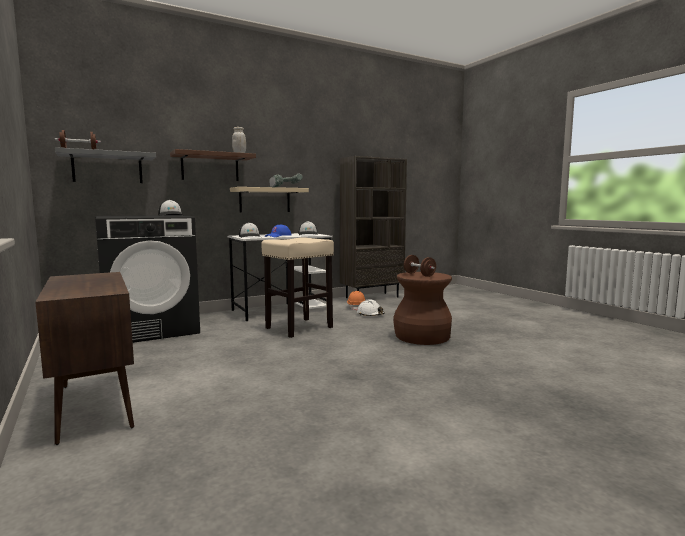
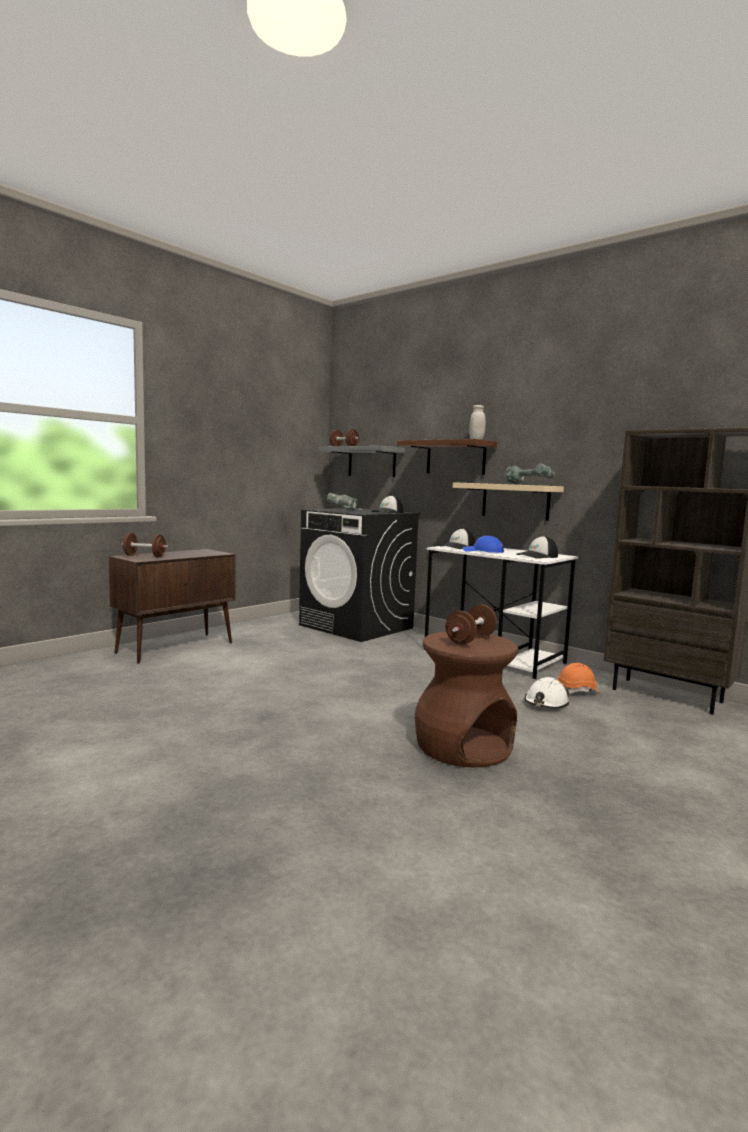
camera: 70 degrees right, 0 degrees up
(78, 290) = (144, 556): none -> brown dumbbell
(146, 216) = (346, 511): none -> power drill
(298, 328) = (424, 673): beige stool -> none

